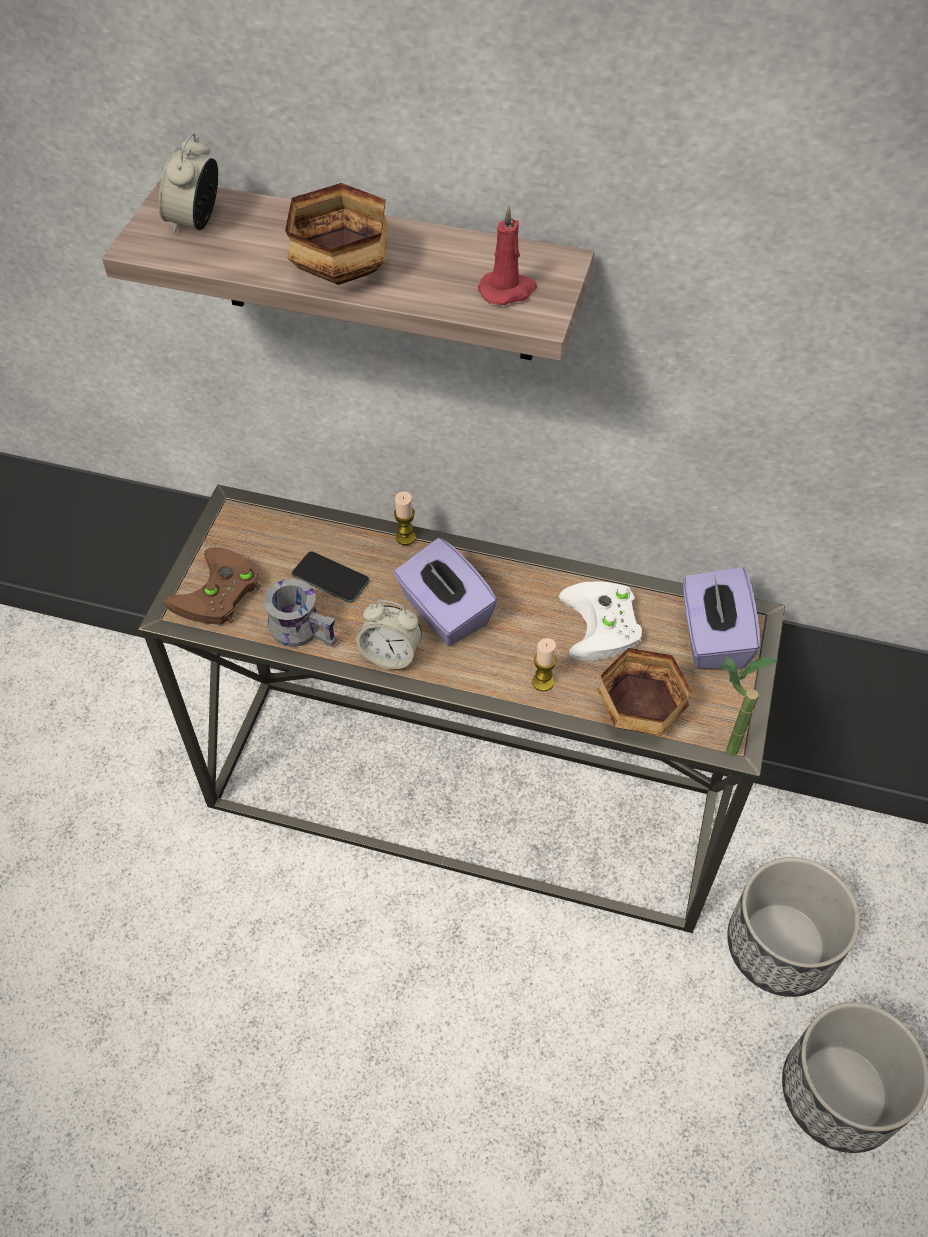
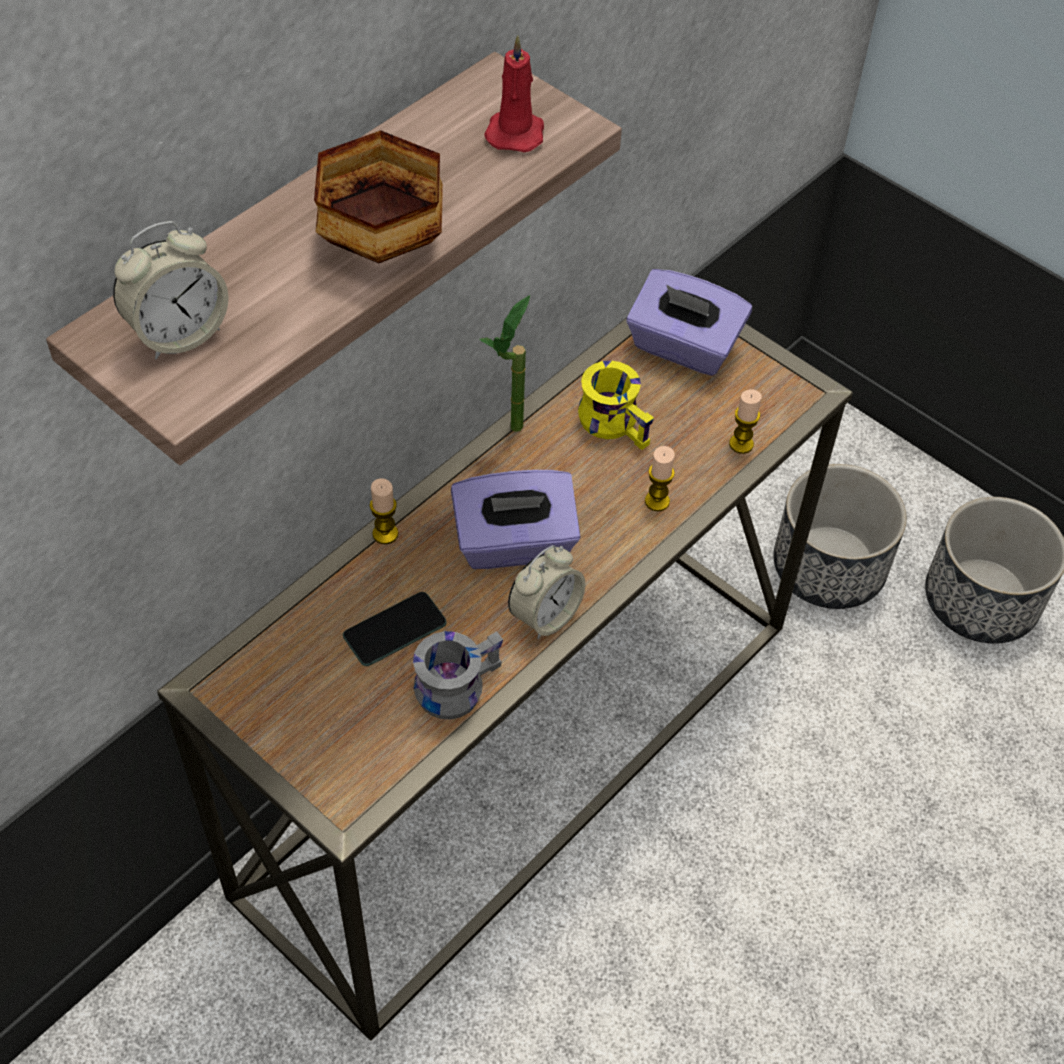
camera: 65 degrees left, 0 degrees up
(196, 222) = (178, 333): alarm clock -> alarm clock turned 75 degrees counterclockwise
(217, 595) = (346, 754): brown game controller -> none
(604, 626) = (617, 421): white game controller -> yellow mug
(639, 715) = (741, 444): bowl -> candle
(719, 749) = (811, 405): potted plant -> potted plant (508, 435)

